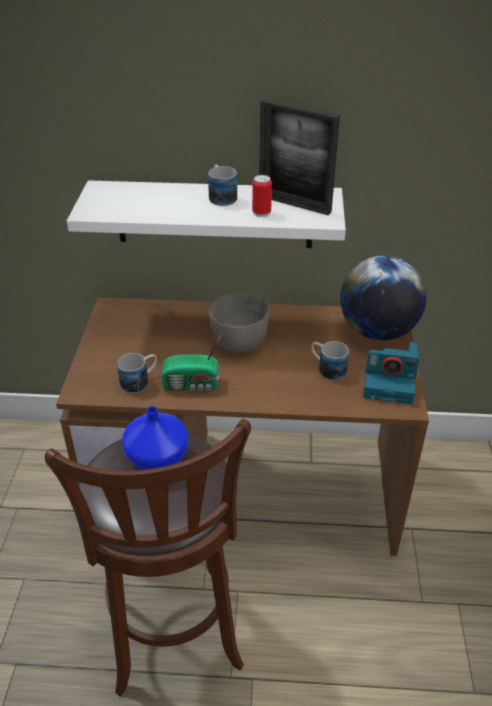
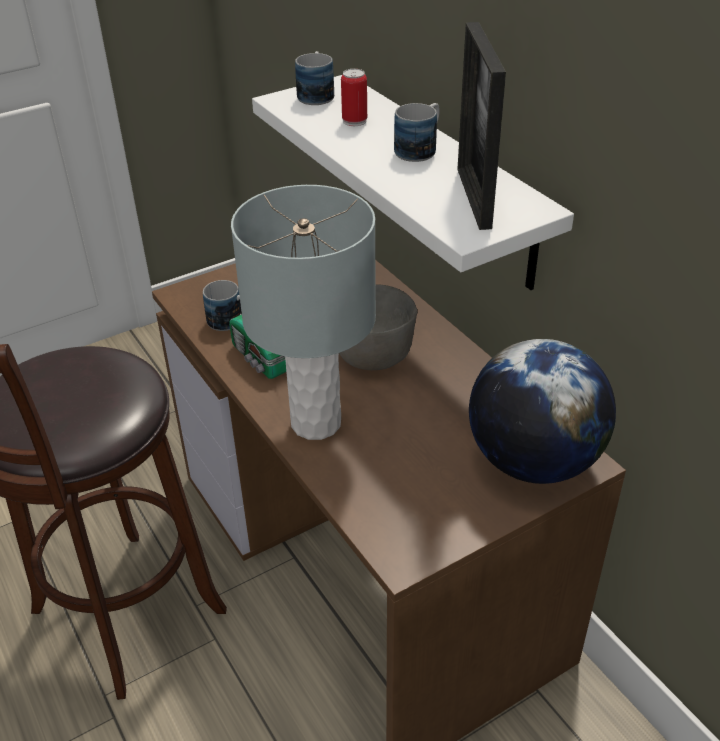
camera: 55 degrees right, 0 degrees up
(156, 458) = (93, 380): blue vase -> none
(261, 212) = (419, 186): can -> can (354, 121)
(274, 389) = (315, 422): none -> grey table lamp
(327, 368) = (400, 449): mug -> mug (316, 94)
(390, 383) = (433, 521): camera -> none

